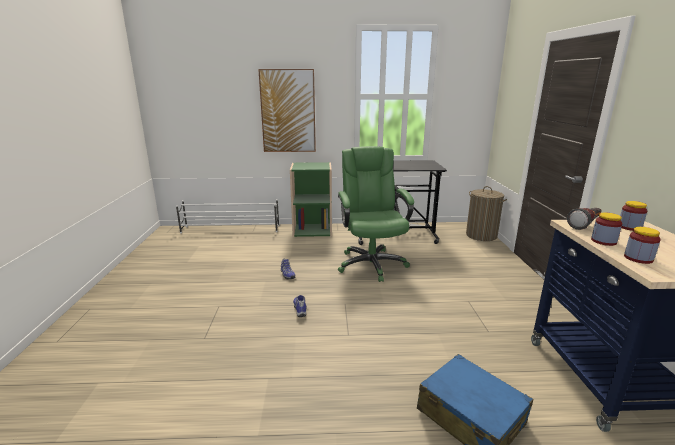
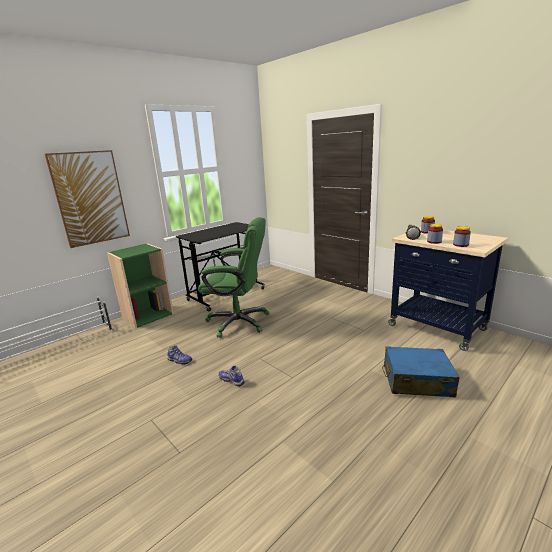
camera: 40 degrees left, 0 degrees up
(371, 264) = (238, 322): green office chair -> green office chair turned 150 degrees clockwise
(481, 235) = (283, 273): laundry basket -> none

